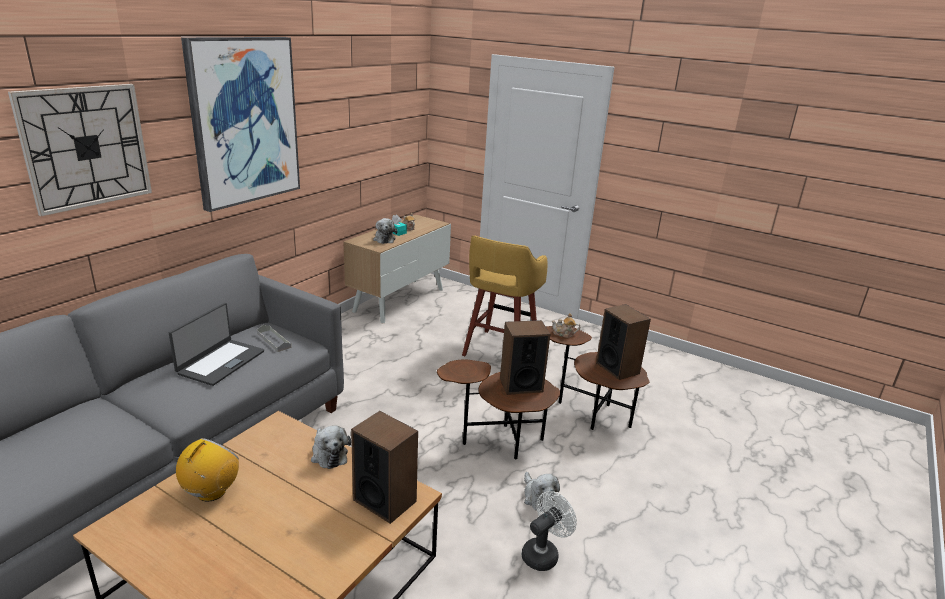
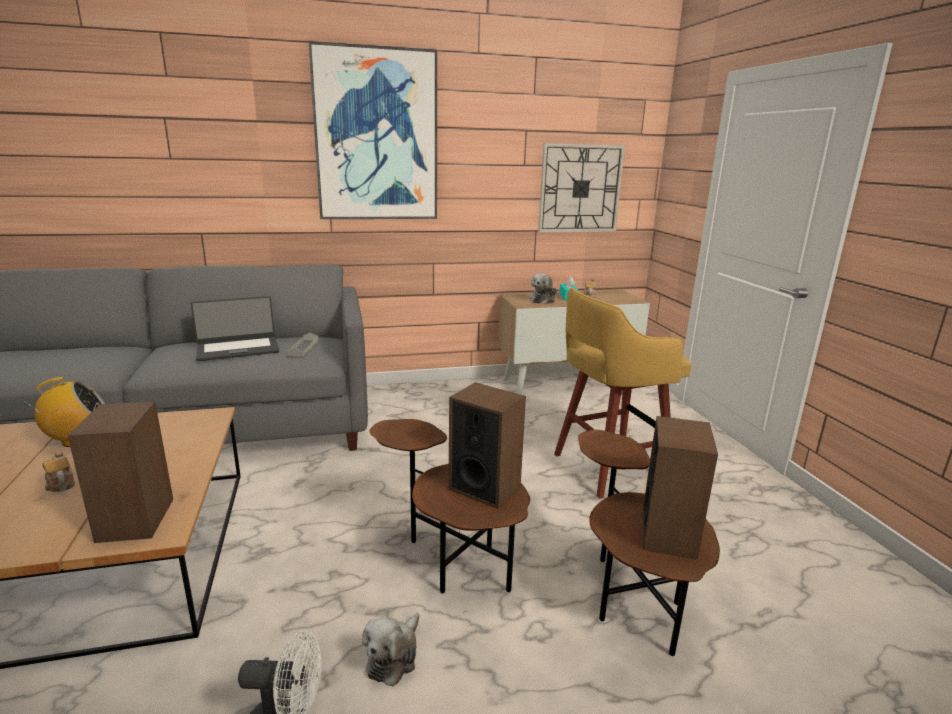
camera: 45 degrees right, 5 degrees down
(86, 147) = (204, 135): wall clock -> wall clock (580, 189)
(328, 454) = (190, 456): plush toy -> none
(564, 334) = (610, 447): teapot -> teapot (60, 484)

